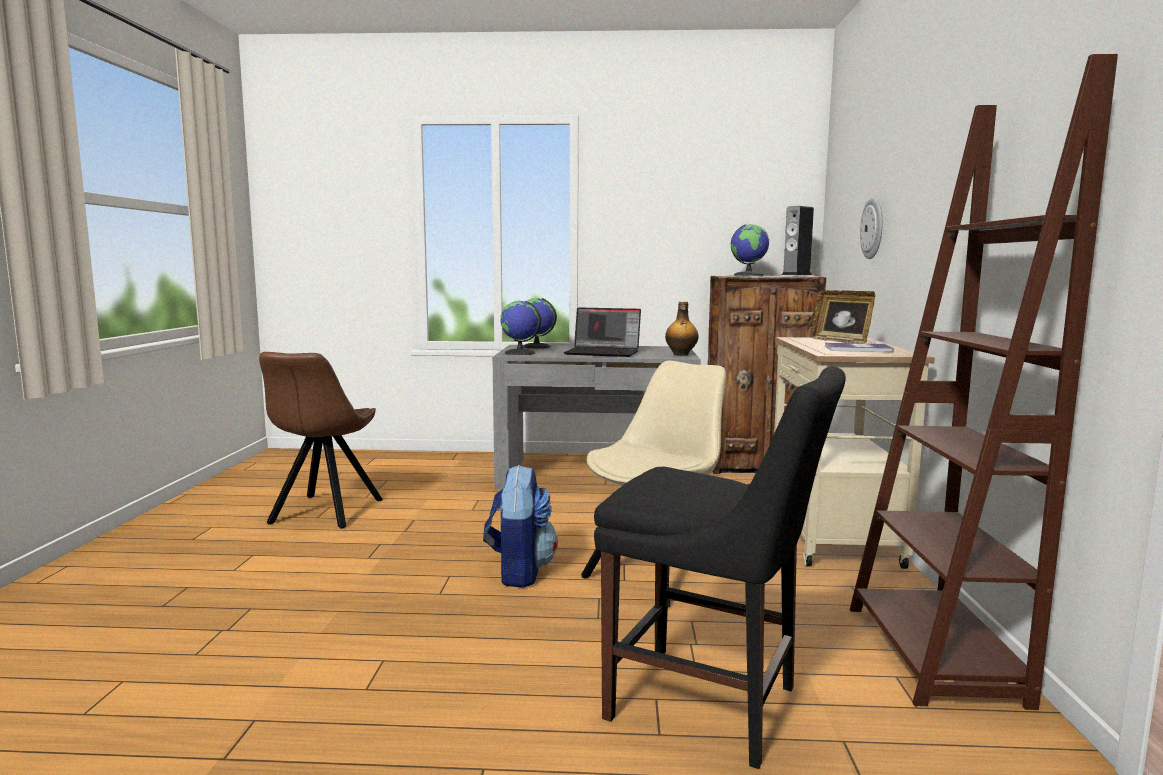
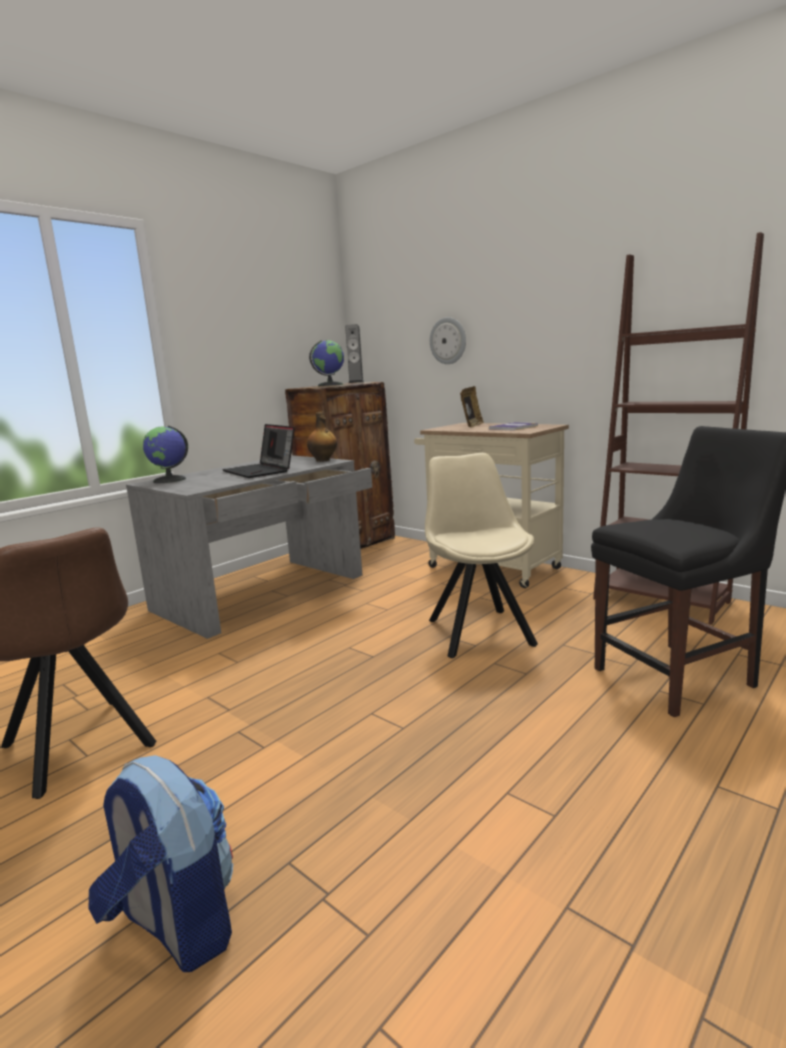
camera: 50 degrees left, 5 degrees up
(519, 571) = (407, 679): backpack -> backpack (175, 925)
(520, 353) = (190, 487): globe -> none
(603, 353) = (261, 471): laptop -> laptop turned 90 degrees clockwise
(841, 341) = (472, 426): picture frame -> picture frame turned 75 degrees counterclockwise

